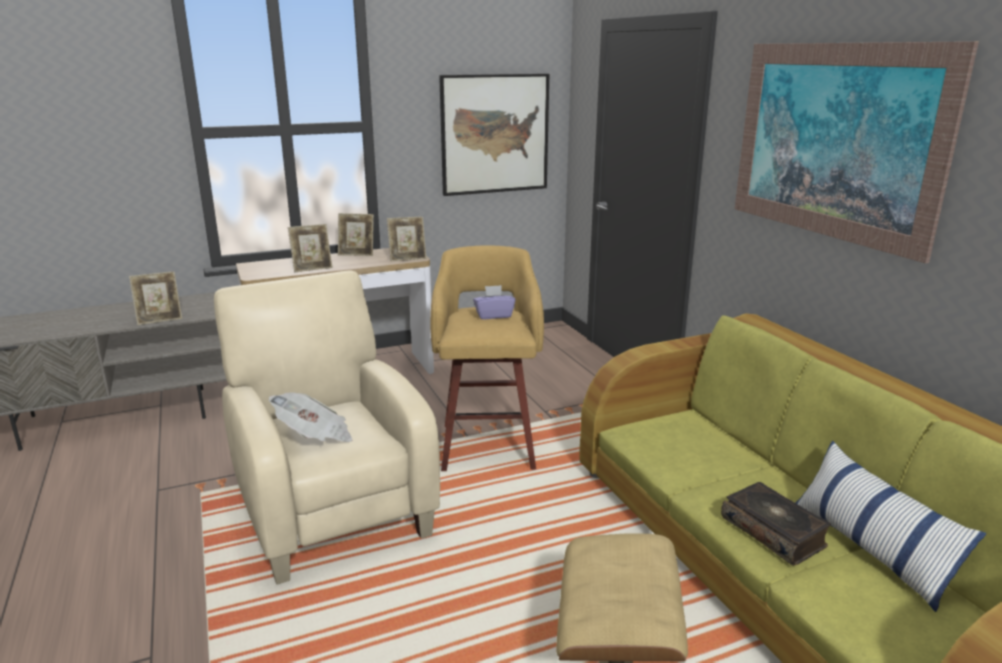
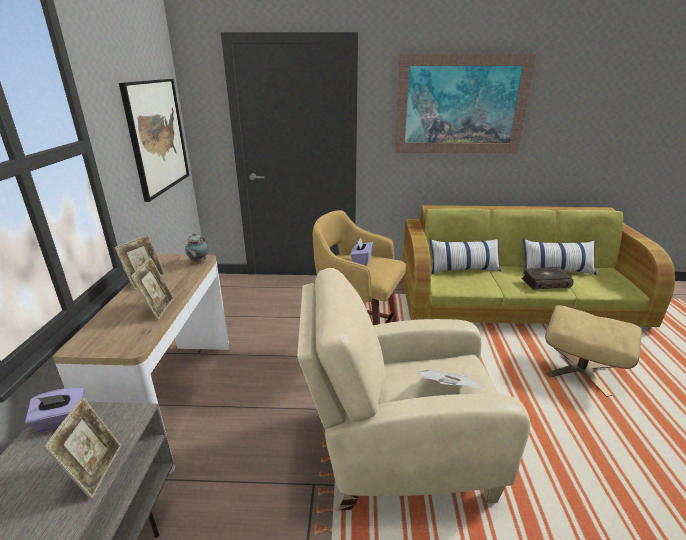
camera: 65 degrees left, 5 degrees up
(203, 299) = (62, 420): none -> purple tissue box
(407, 258) = (198, 262): picture frame -> teapot
(723, 444) = (463, 269): none -> pillow

